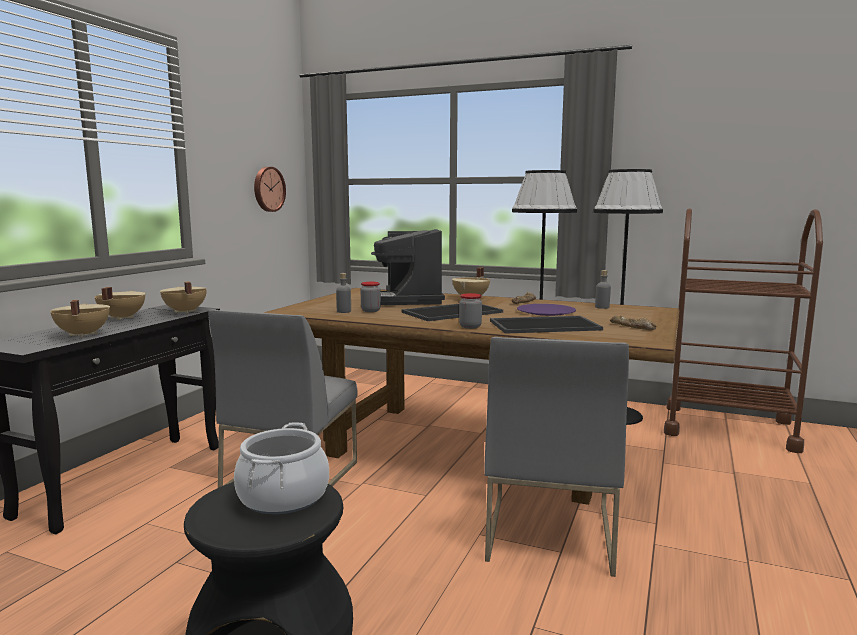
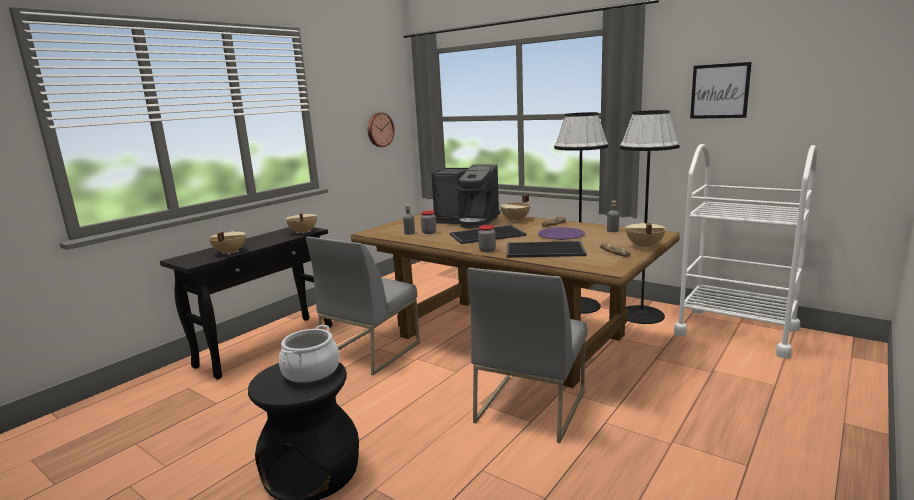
camera: 15 degrees right, 5 degrees up
(121, 318) = (260, 237): beige cooking pot -> beige cooking pot (643, 246)
(410, 300) = (467, 221): coffee machine -> coffee machine turned 75 degrees counterclockwise
(698, 153) = (719, 91): none -> picture
(728, 428) = (736, 331): brown cart -> white cart

